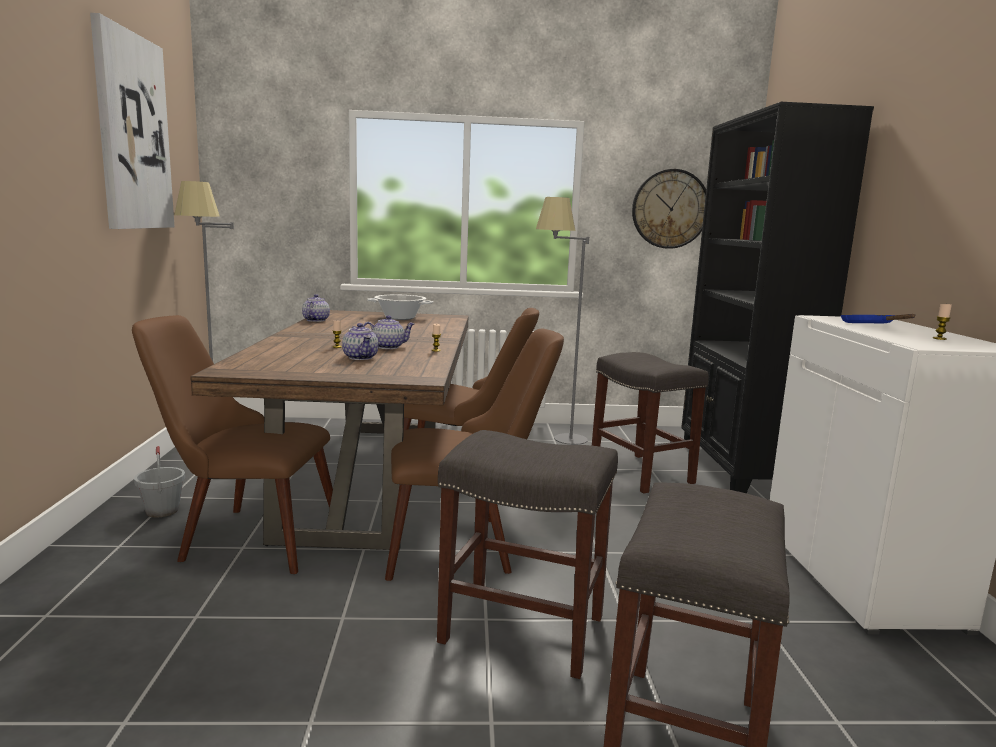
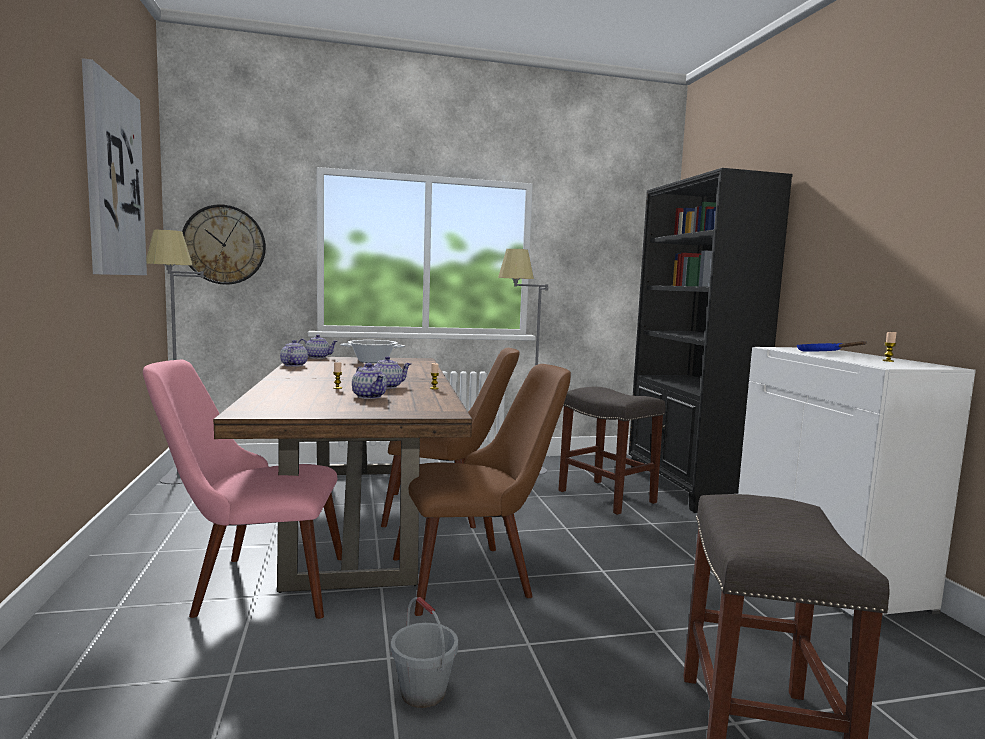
camera: 10 degrees left, 5 degrees down
(162, 511) = (152, 566): grey bucket -> grey bucket (422, 693)
(243, 537) = (251, 585): brown chair -> pink chair
(347, 312) = (317, 357): none -> teapot
(525, 629) = (569, 649): grey stool -> none
(670, 209) = (607, 261): wall clock -> wall clock (224, 245)

